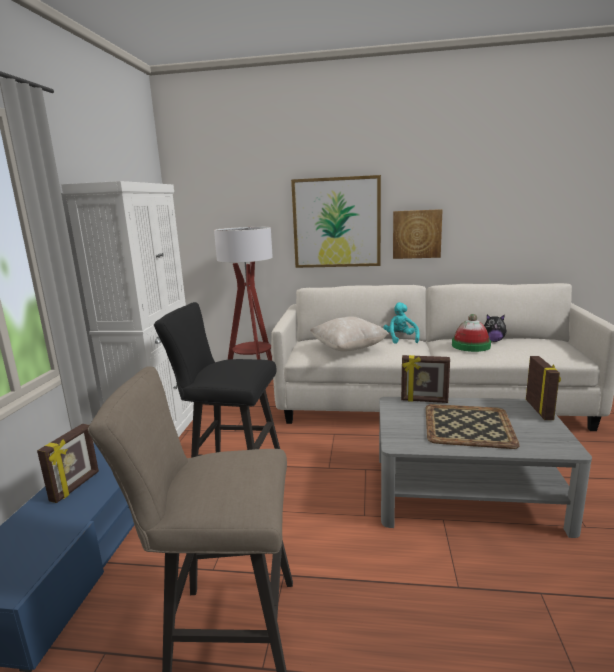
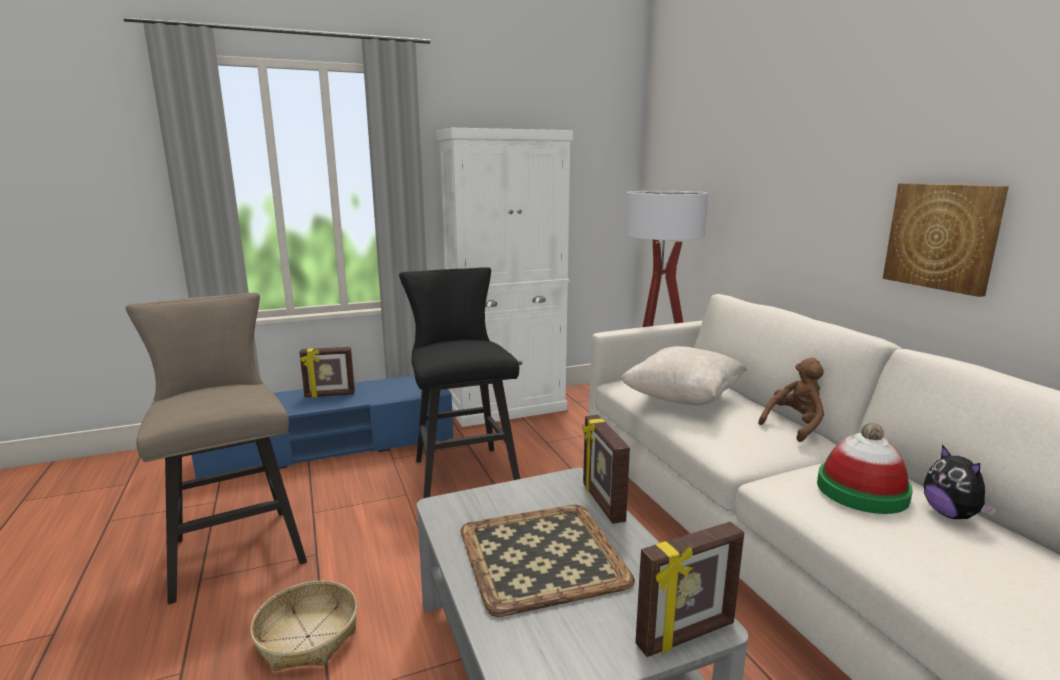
camera: 60 degrees right, 0 degrees up
(336, 223) = (809, 197): picture -> none
(390, 591) = (307, 636): none -> basket
(400, 339) = (795, 426): turquoise plush toy -> brown plush toy

